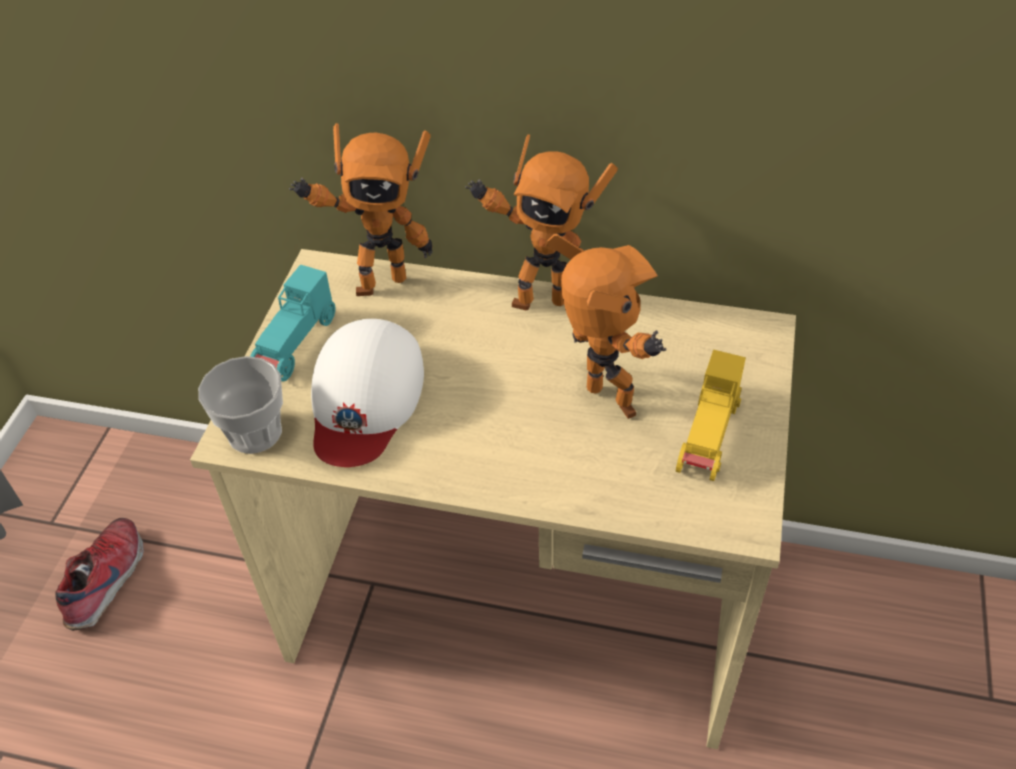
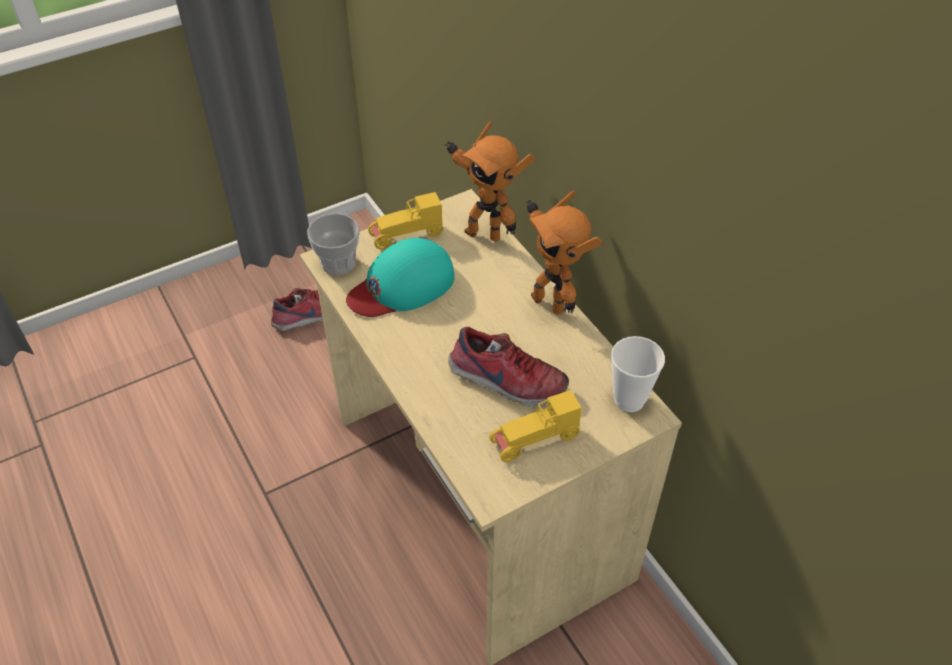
camera: 45 degrees right, 0 degrees up
(296, 346) = (406, 236): turquoise toy car -> yellow toy car
(365, 399) = (402, 285): white cap -> turquoise cap
(605, 406) = (505, 381): toy robot -> shoe
(731, 331) = (629, 400): none -> cup

